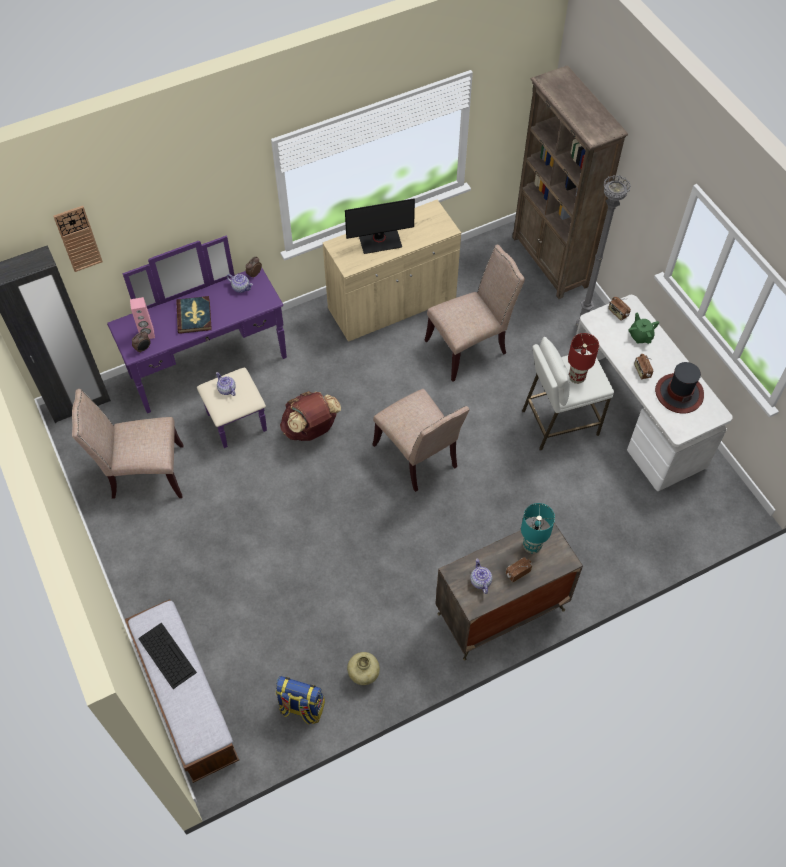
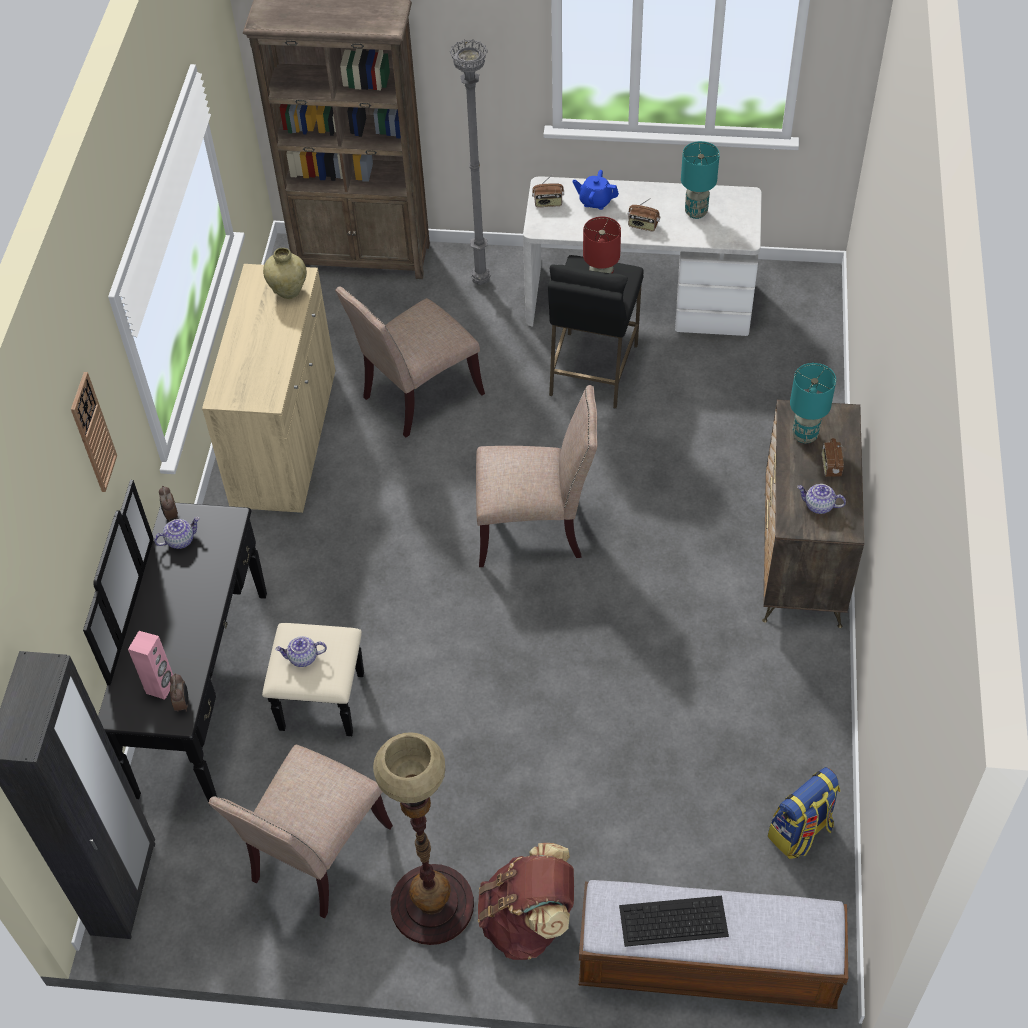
camera: 55 degrees left, 5 degrees down
(78, 238) = (32, 614): wall clock -> wall clock (92, 433)
(146, 543) = (432, 905): none -> floor lamp
(194, 316) = (180, 616): book -> none
(215, 379) = (230, 693): purple dresser -> black dresser
(311, 429) = (403, 622): brown backpack -> brown backpack (528, 920)
(364, 675) = (798, 741): beige vase -> beige vase (288, 291)
(380, 240) = (256, 349): monitor -> none
(469, 347) = (417, 396): beige chair -> beige chair turned 135 degrees counterclockwise
(559, 422) = (592, 370): white stool -> black stool
(640, 336) = (595, 201): green teapot -> blue teapot
(678, 393) = (695, 212): hat -> turquoise table lamp

